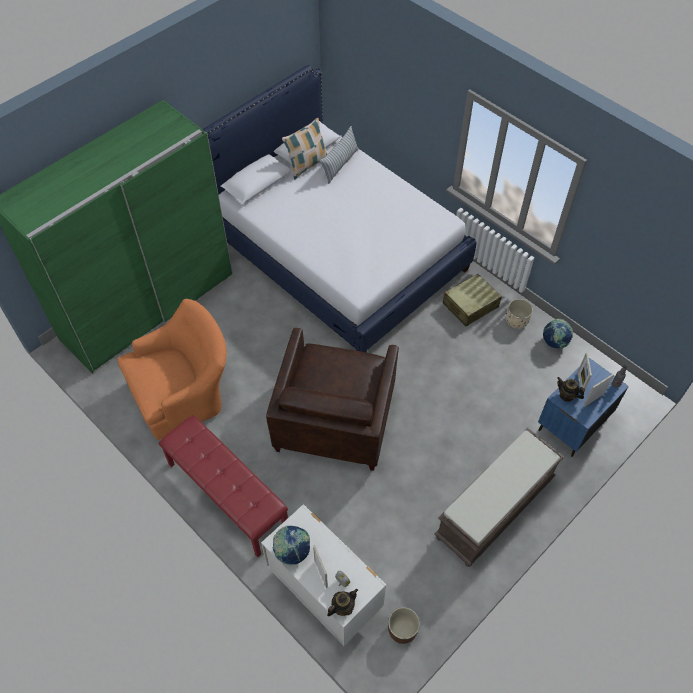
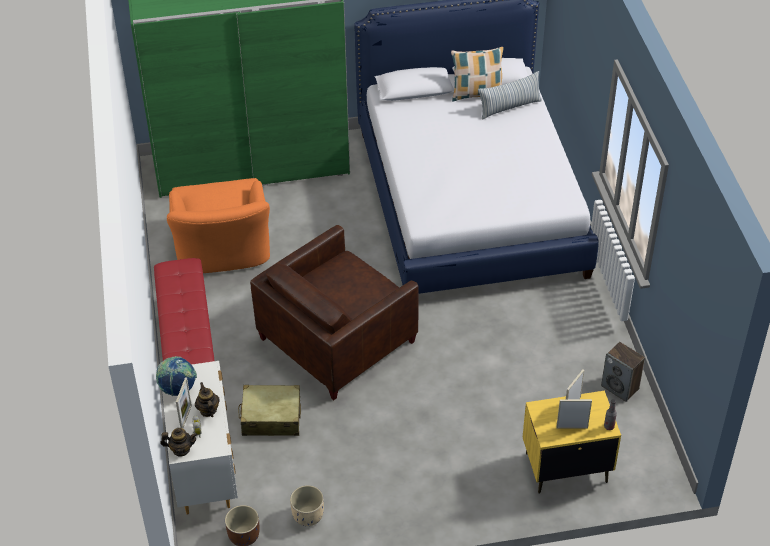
camera: 35 degrees right, 10 degrees down
(184, 392) = (223, 251): orange armchair -> orange armchair turned 75 degrees clockwise
(470, 305) = (561, 311): beige suitcase -> beige suitcase (271, 418)
(494, 509) = (418, 493): brown bench -> none
(516, 321) = (598, 349): beige planter -> beige planter (308, 516)
(554, 342) = (620, 387): globe -> speaker
(566, 395) = (547, 410): teapot -> teapot (208, 410)
(571, 425) = (565, 467): blue nightstand -> yellow nightstand

